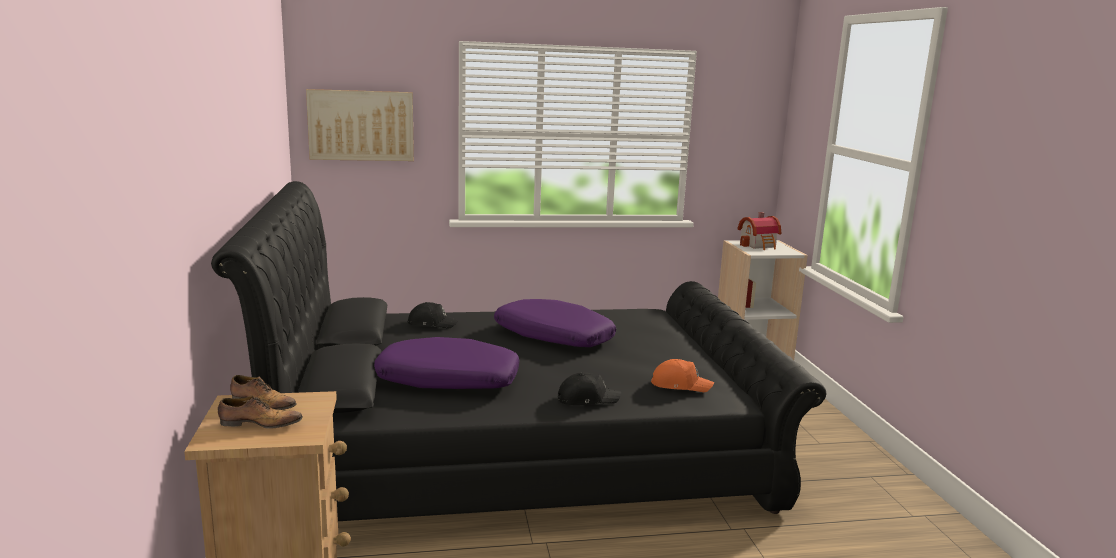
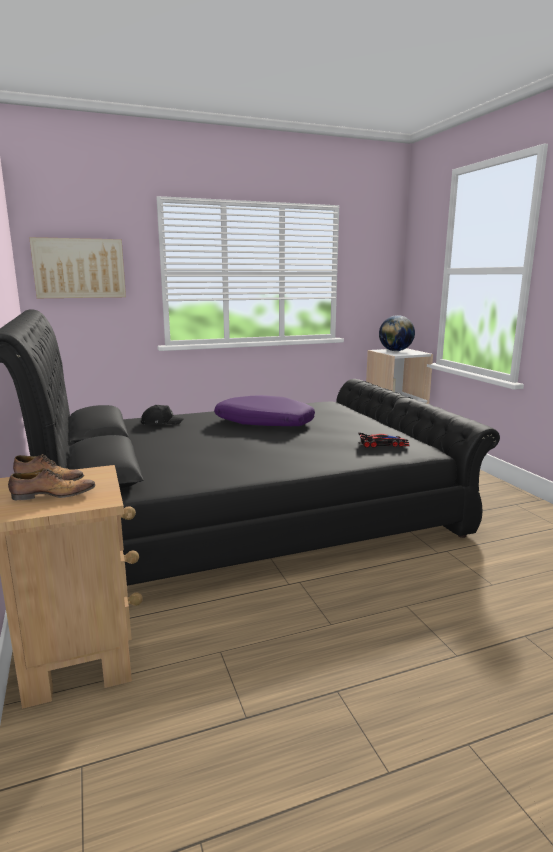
camera: 10 degrees left, 0 degrees up
(447, 381) = (194, 459): purple pillow -> none
(587, 399) = (317, 460): black cap -> none
(680, 385) = (383, 444): orange cap -> toy car
(759, 245) = (395, 351): toy house -> globe

